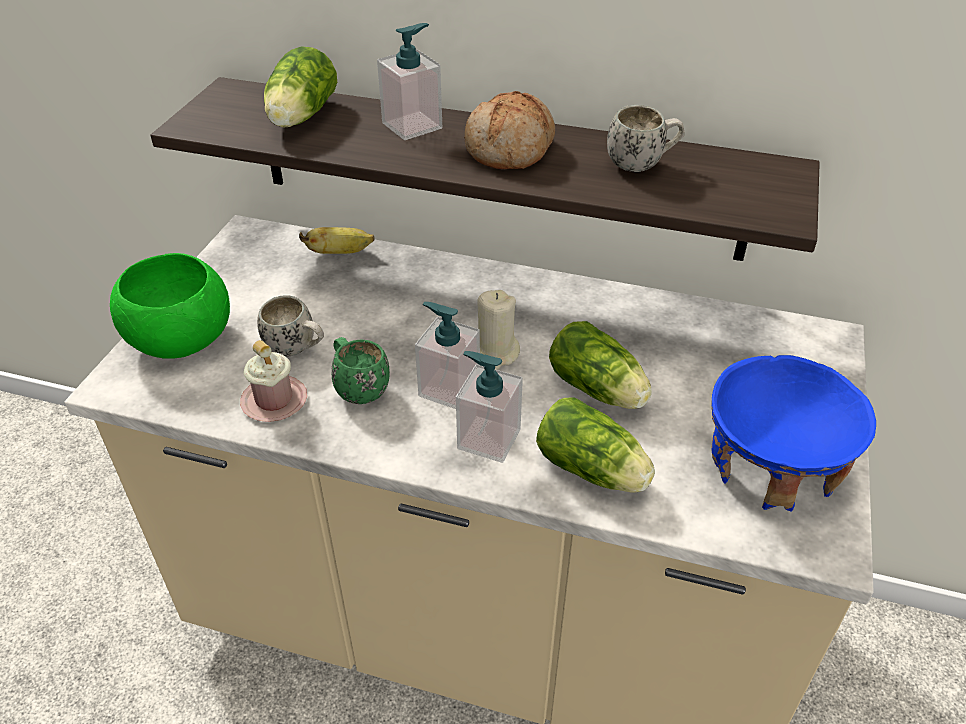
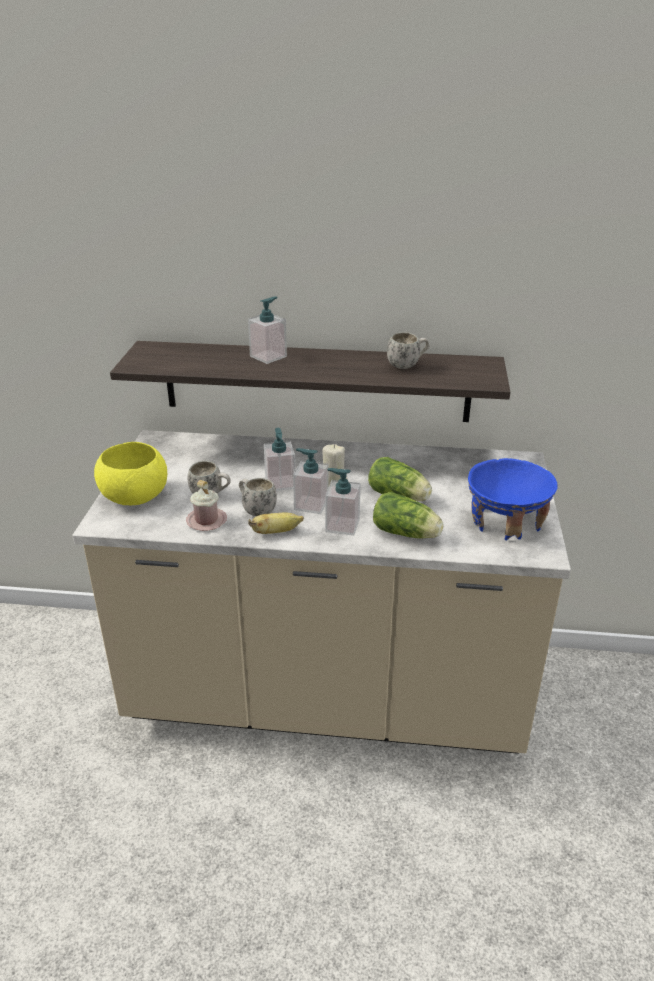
camera: 10 degrees left, 10 degrees down
(181, 338) = (134, 496): green bowl -> yellow bowl
(300, 117) = (199, 357): lettuce -> none
(340, 253) = (219, 444): banana -> banana (276, 532)
(358, 388) = (256, 510): green mug -> white mug
(411, 340) = (280, 483): none -> soap dispenser
(511, 149) = (331, 364): bread -> none

